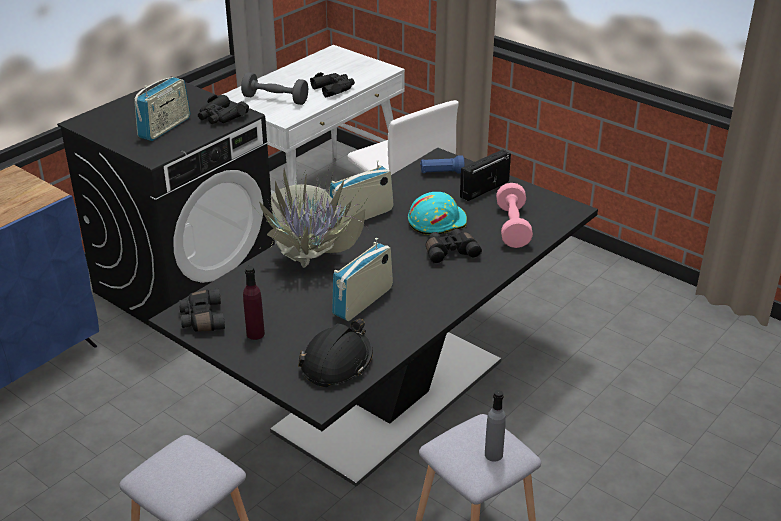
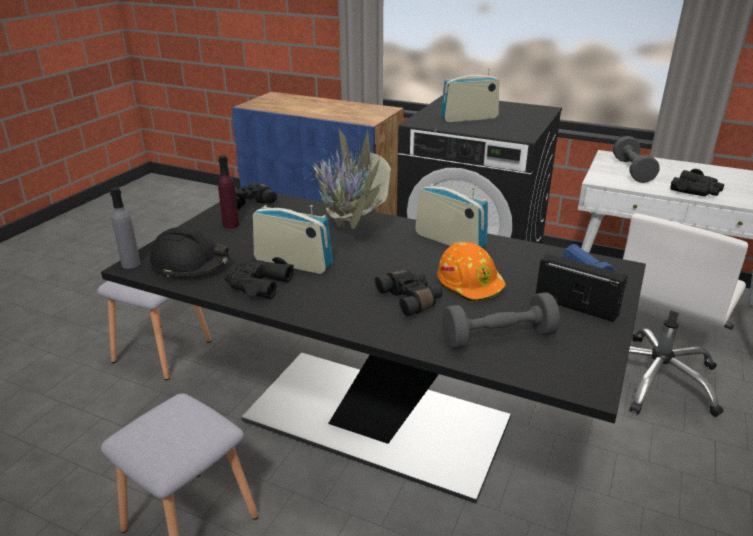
camera: 75 degrees right, 5 degrees down
(165, 128) = (469, 118): radio -> radio turned 150 degrees clockwise
(221, 116) = (510, 130): black binoculars -> black binoculars (258, 284)
(437, 222) = (471, 283): turquoise hard hat -> orange hard hat
(493, 454) = (158, 442): grey bottle -> grey bottle (131, 264)
(512, 227) = (498, 337): pink dumbbell -> grey dumbbell

